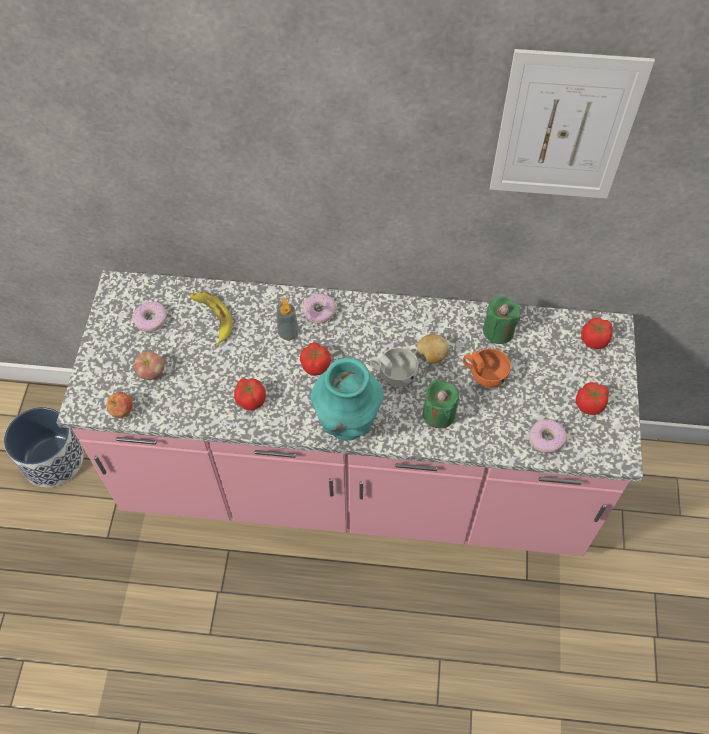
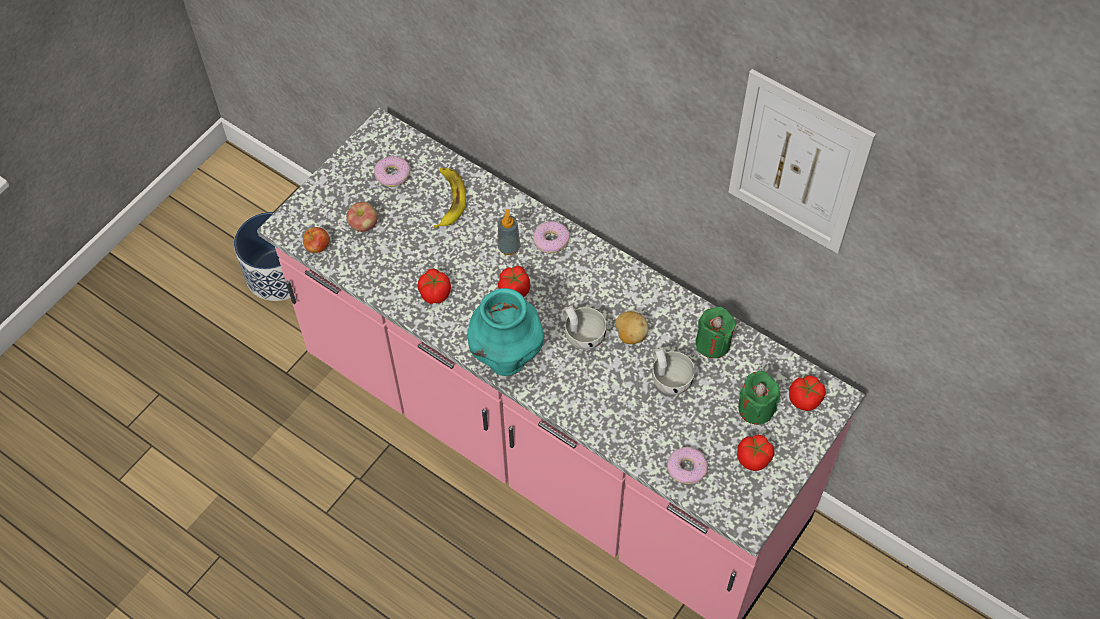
camera: 30 degrees right, 0 degrees up
(439, 414) = (599, 392): green candle -> green candle (756, 408)
(483, 374) = (668, 378): orange cup -> white cup

